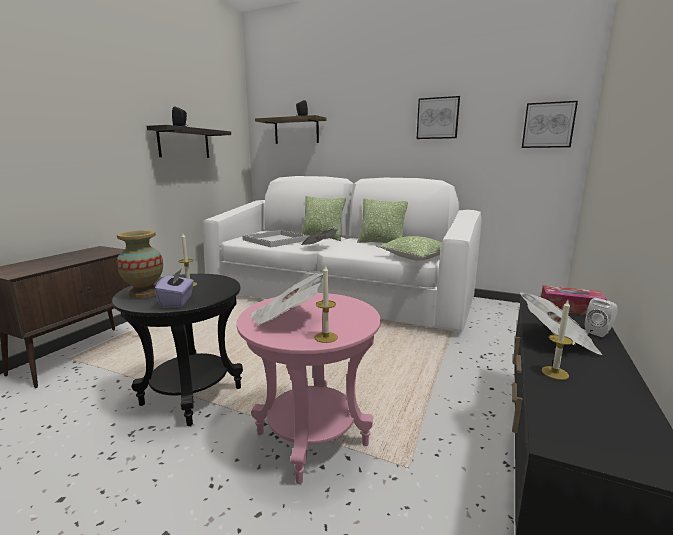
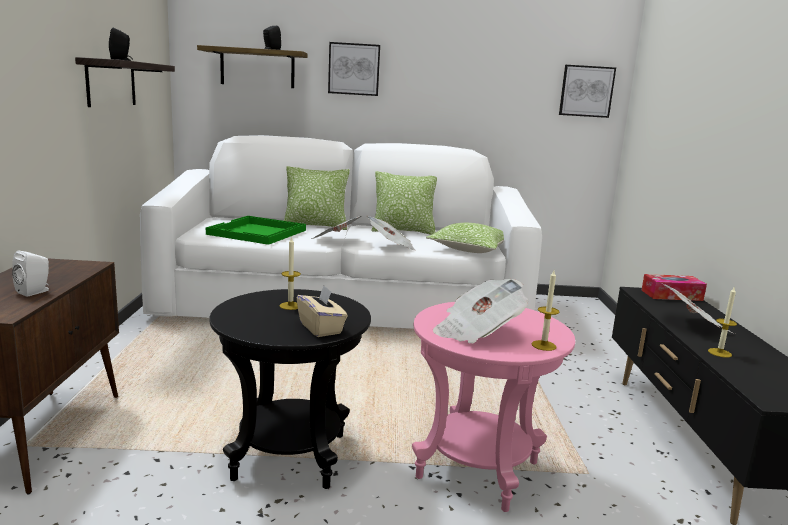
camera: 25 degrees left, 0 degrees up
(145, 293) = (255, 322): vase -> none
(177, 302) = (321, 328): purple tissue box -> beige tissue box
(276, 240) = (257, 232): white tray -> green tray
(354, 253) = (391, 247): none -> newspaper
(437, 118) = (463, 70): picture -> picture (354, 69)
(599, 332) = (713, 314): white speaker -> white speaker (35, 291)

